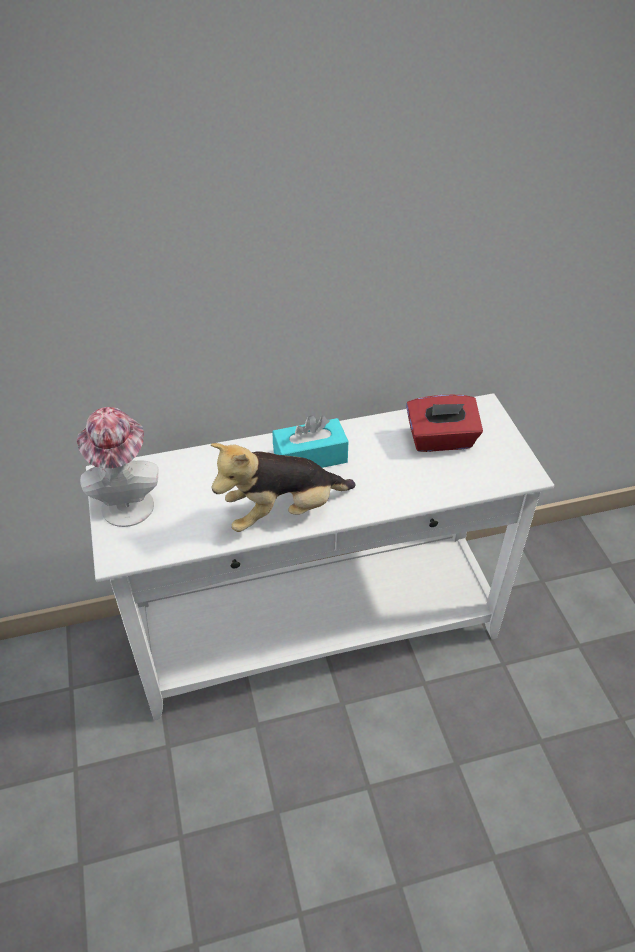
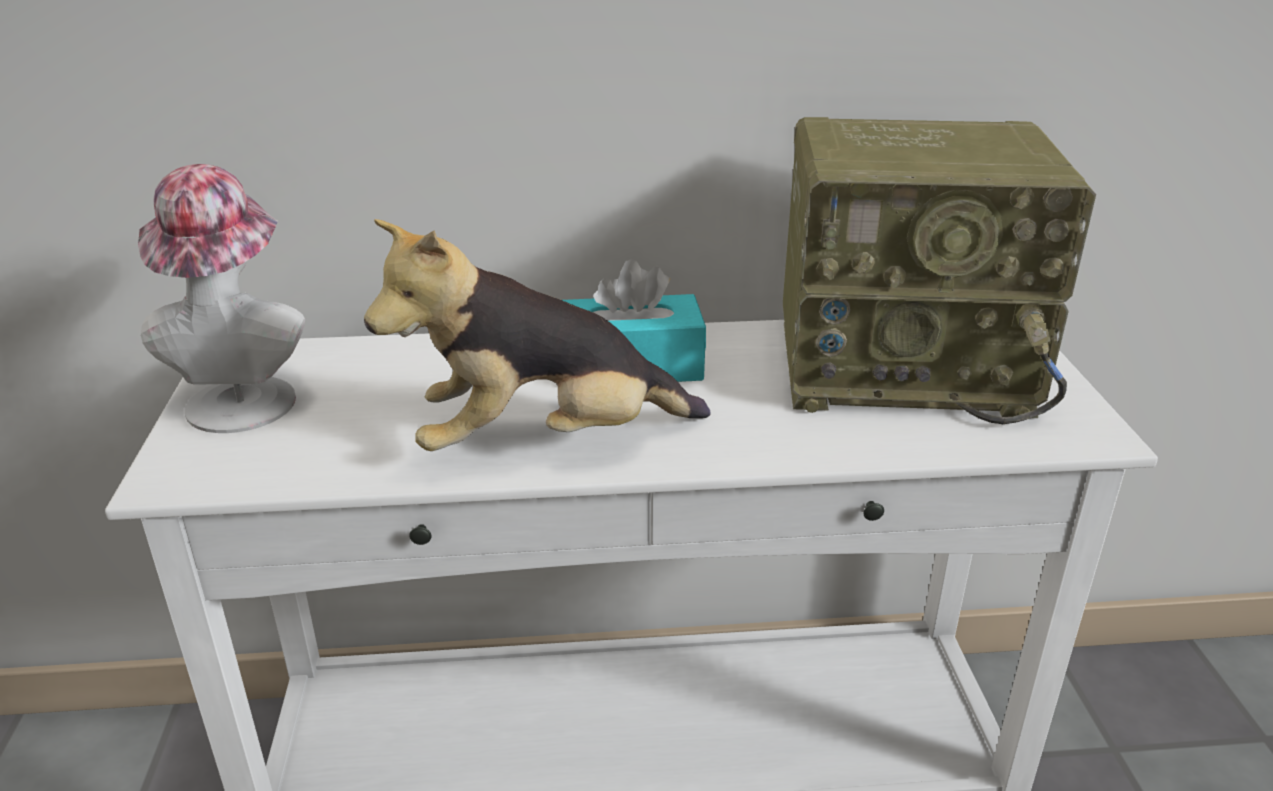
camera: 10 degrees right, 15 degrees down
(441, 440) = (905, 365): red tissue box -> radio

